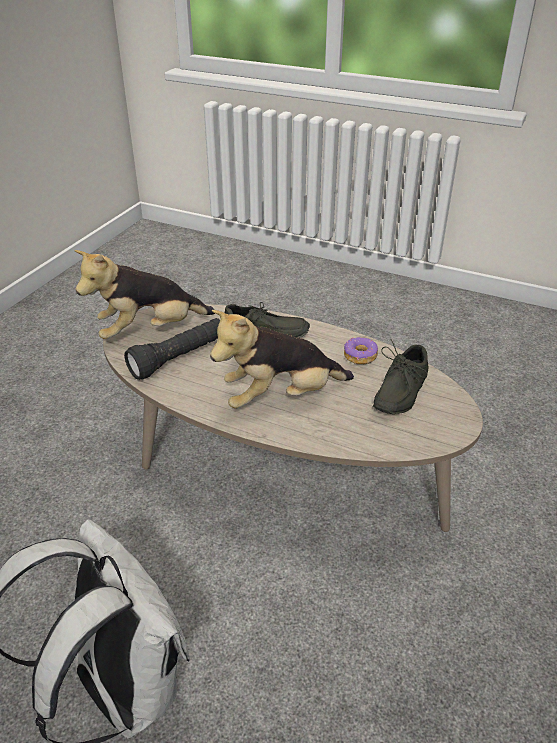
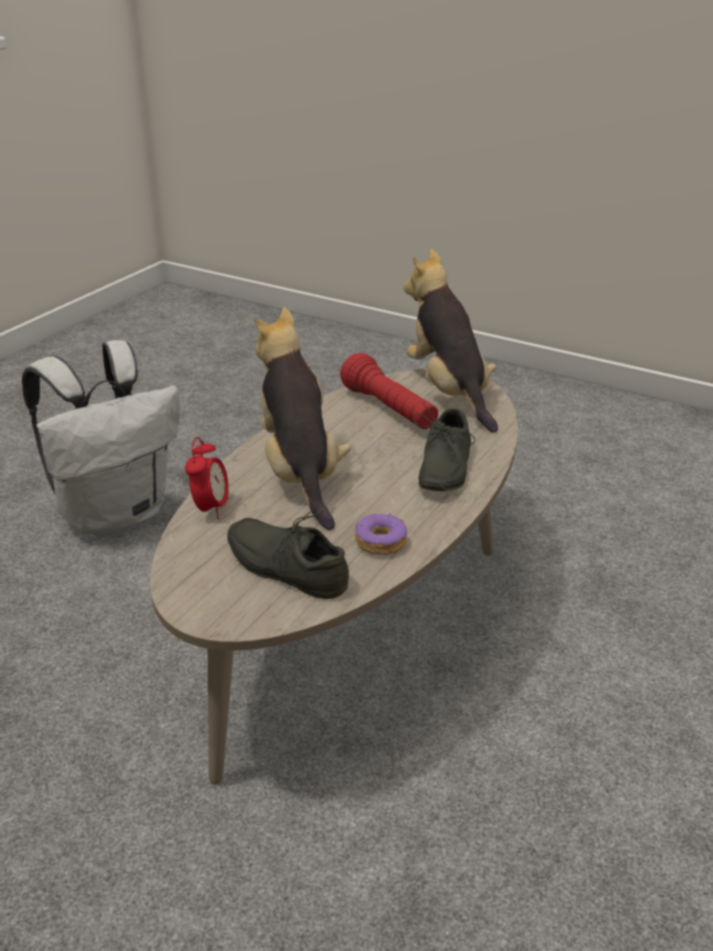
camera: 95 degrees right, 5 degrees down
(179, 358) = (389, 410): black flashlight -> red flashlight
(340, 438) = (211, 508): none -> alarm clock

